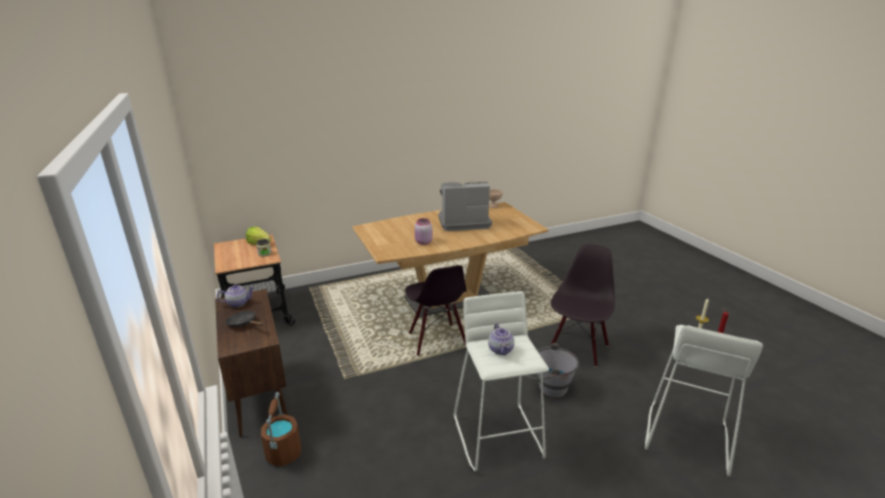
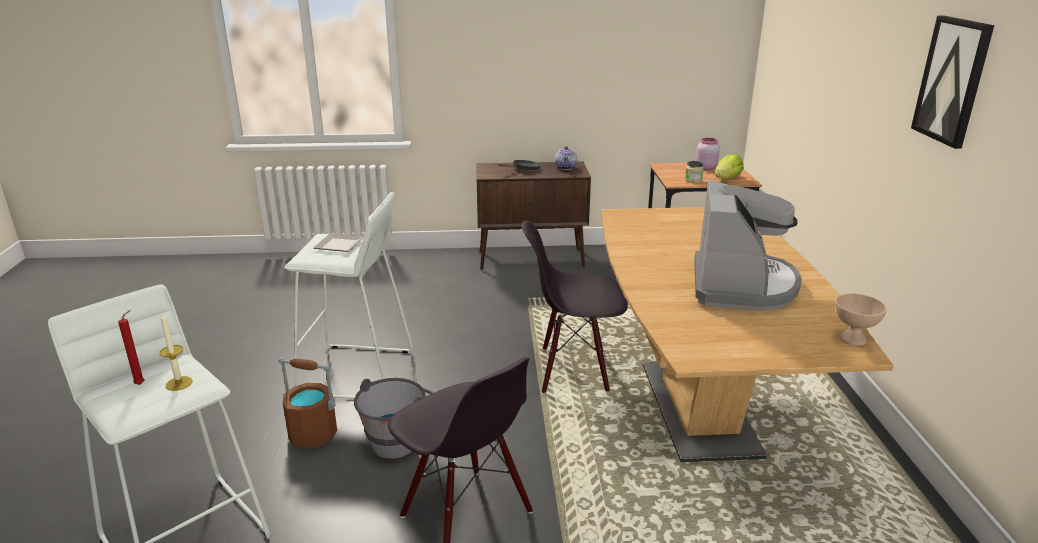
camera: 110 degrees right, 0 degrees up
(283, 453) = (445, 266): brown bucket -> brown bucket (313, 434)
(421, 117) = (952, 81): none -> picture
(423, 242) = (653, 241): pink jar -> pink jar (705, 168)
(501, 350) = (340, 246): teapot -> plate

